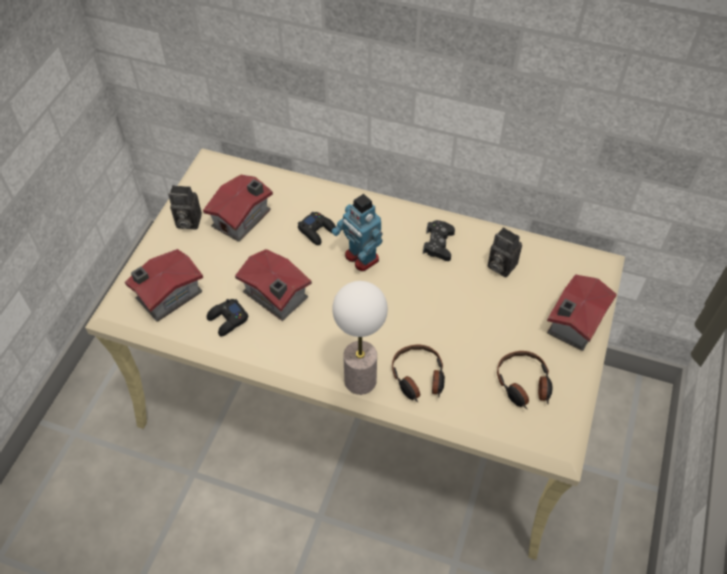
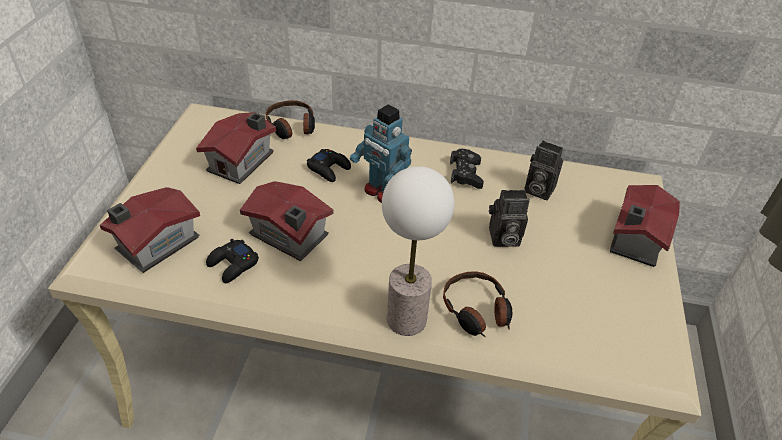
camera: 10 degrees left, 10 degrees down
(187, 222) = (177, 168): camera -> camera (502, 238)
(523, 384) = (601, 308): headphones -> headphones (292, 126)

